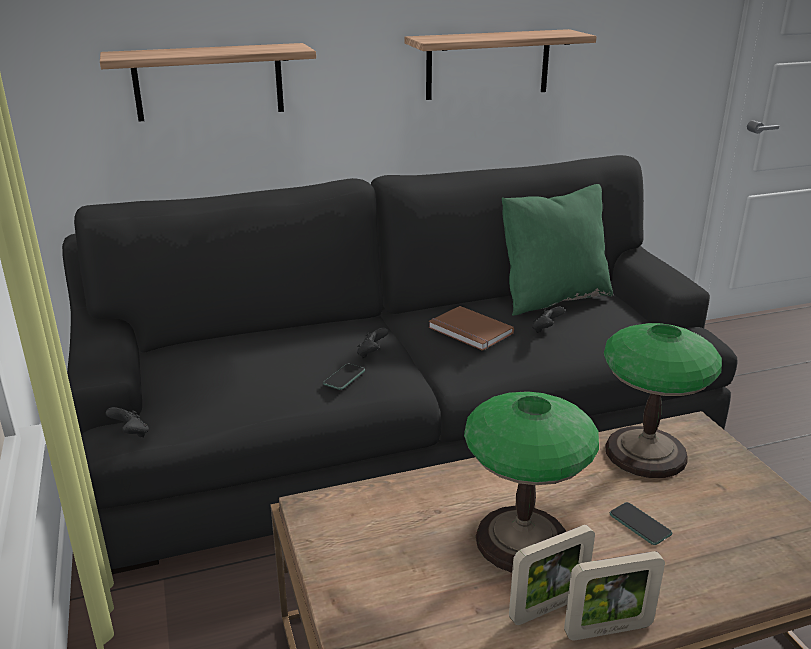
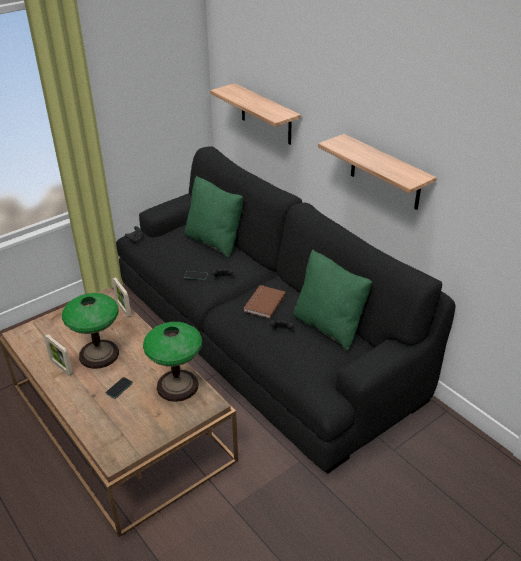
camera: 70 degrees right, 10 degrees up
(252, 342) = (214, 241): none -> green pillow
(608, 630) = (53, 384): picture frame -> picture frame (123, 309)

